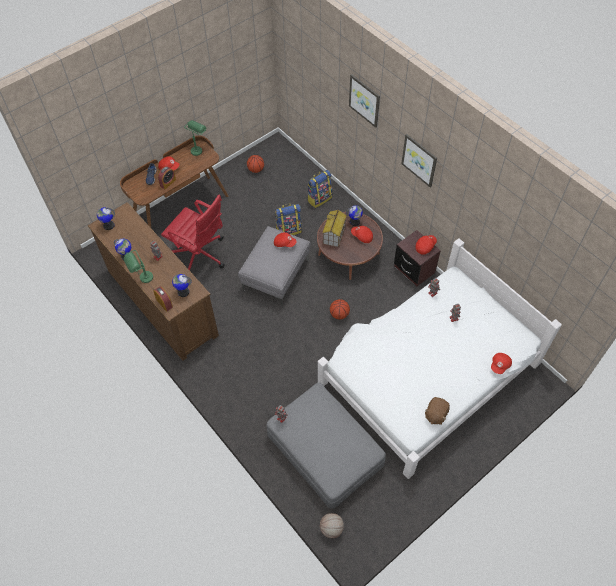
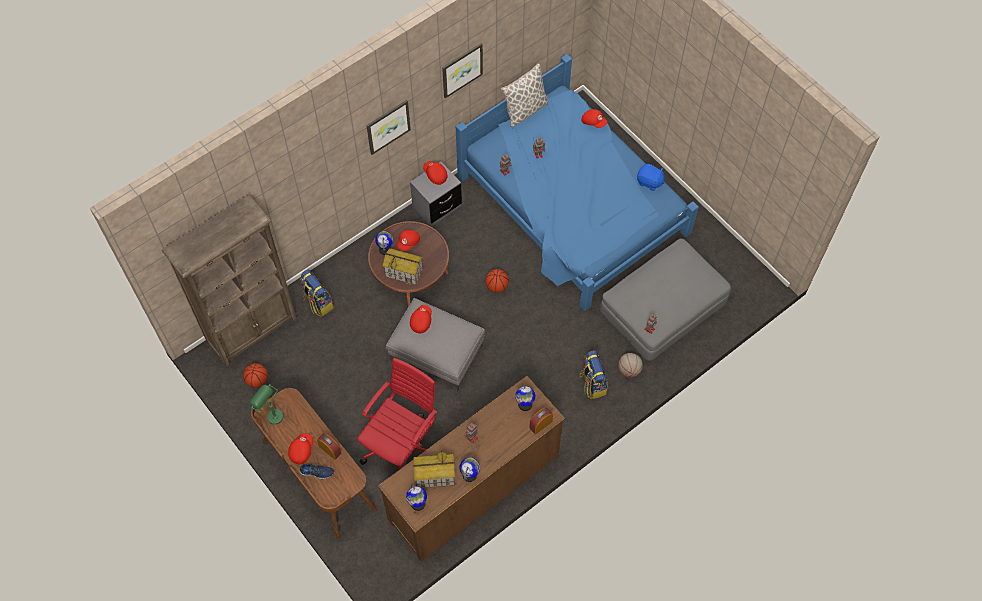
camera: 90 degrees left, 5 degrees up
(129, 234) = (434, 476): none -> toy house
(142, 279) = (506, 453): green table lamp -> none
(289, 230) = (367, 339): backpack -> backpack (592, 384)
(295, 164) = (253, 330): none -> brown bookcase
(331, 529) = (746, 302): basketball -> basketball (629, 370)
(364, 100) = (305, 163): picture -> picture (462, 69)
(414, 269) = (437, 206): brown nightstand -> grey nightstand
(427, 373) = (573, 206): white bed -> blue bed
(435, 414) = (649, 182): brown plush toy -> blue plush toy
(503, 307) = (525, 110): none -> pillow

